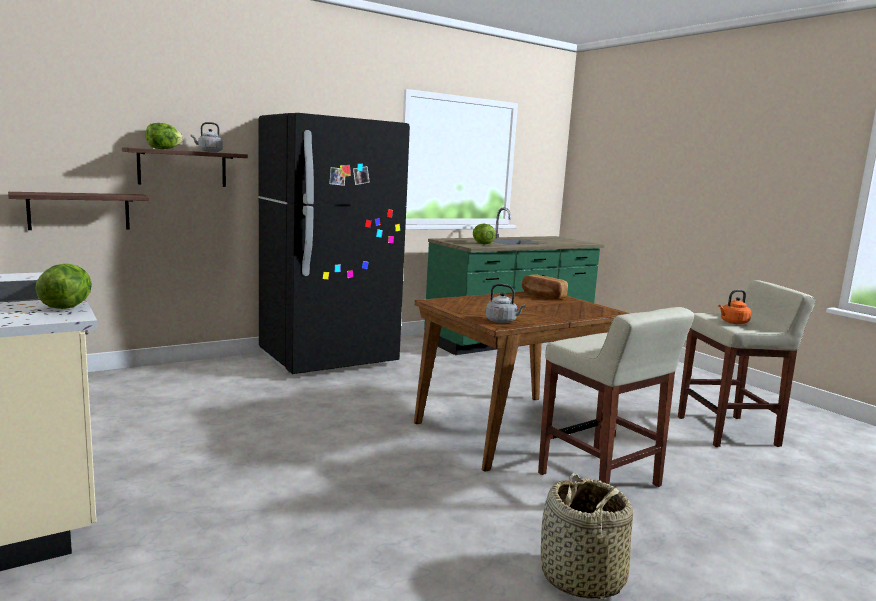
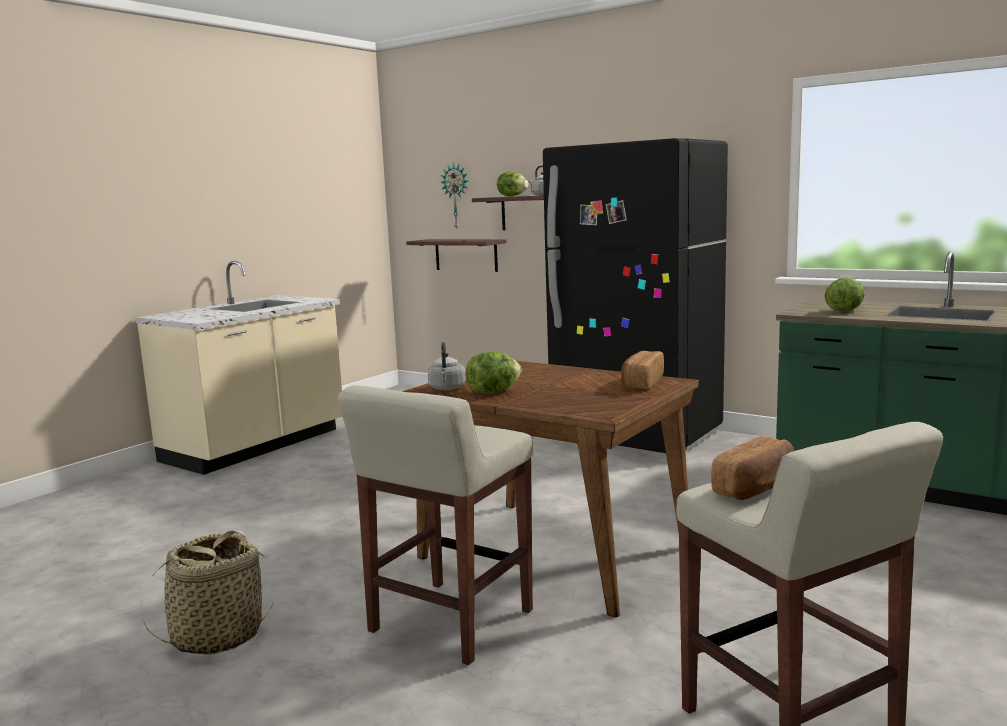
camera: 70 degrees right, 0 degrees up
(64, 141) = (456, 196): none -> wall clock
(67, 307) = (225, 316): lettuce -> lettuce (493, 392)
(733, 322) = (756, 487): orange kettle -> bread

